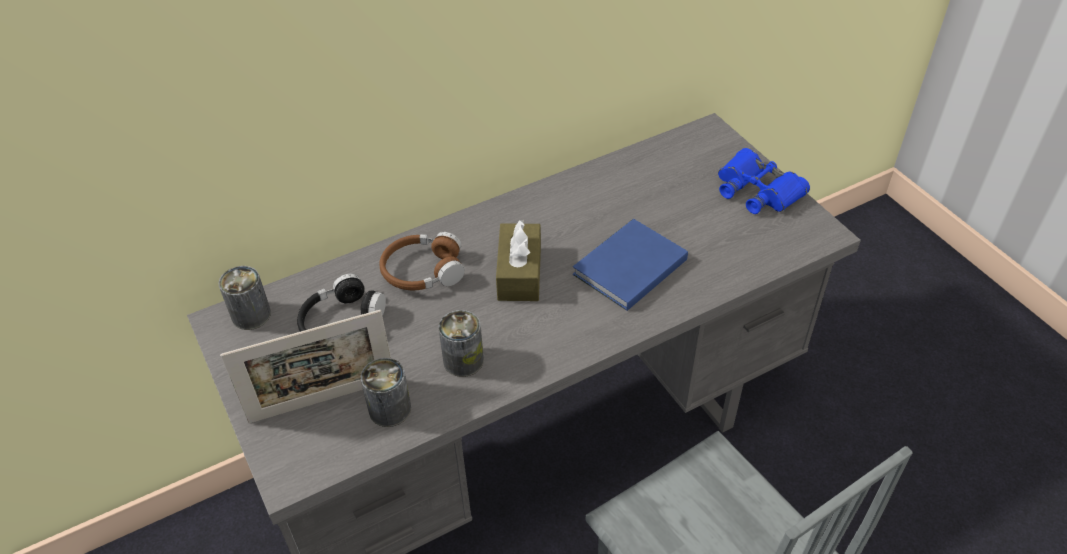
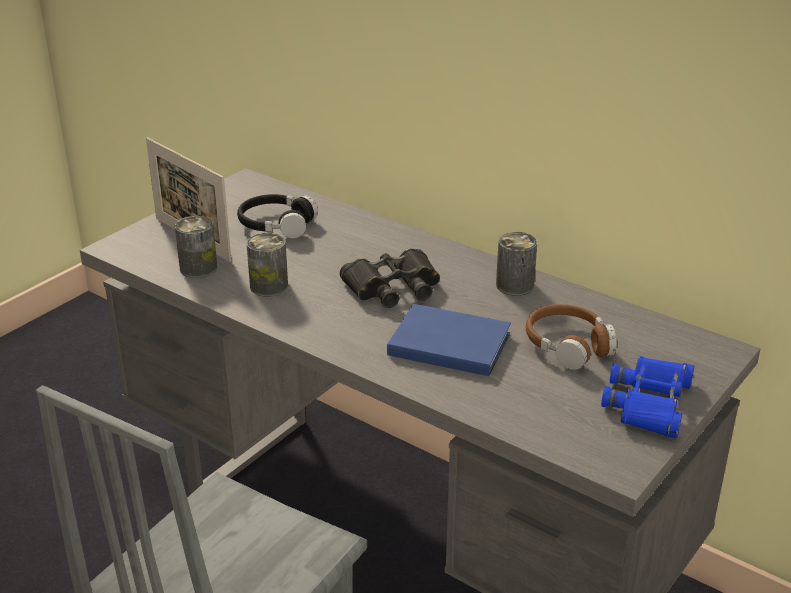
camera: 65 degrees right, 15 degrees down
(251, 315) = (260, 189): can -> can (514, 285)
(422, 271) = (359, 242): brown headphones -> brown headphones (568, 345)
(519, 273) = (393, 287): brown tissue box -> black binoculars

